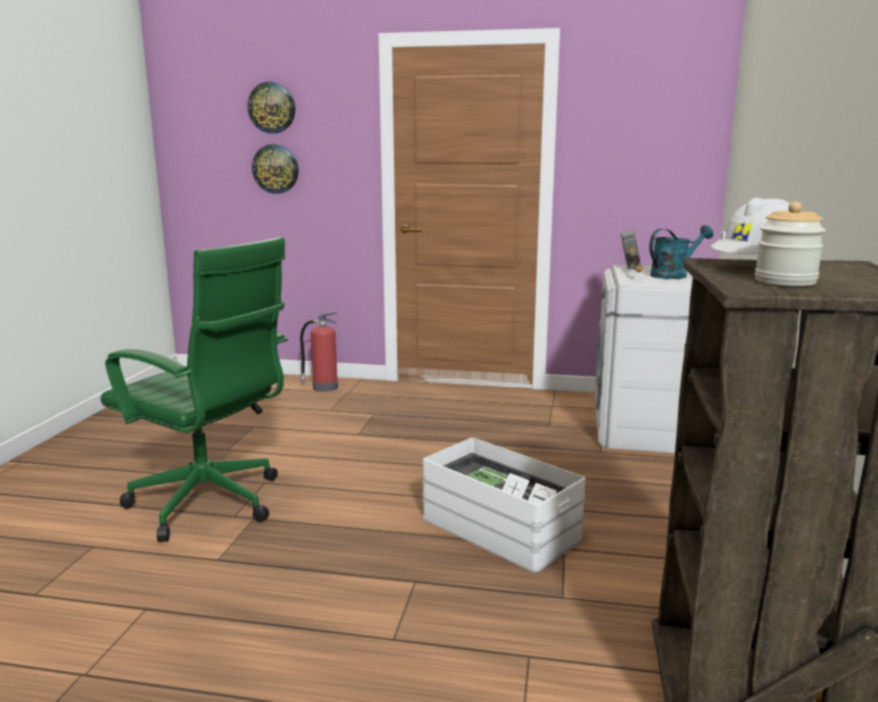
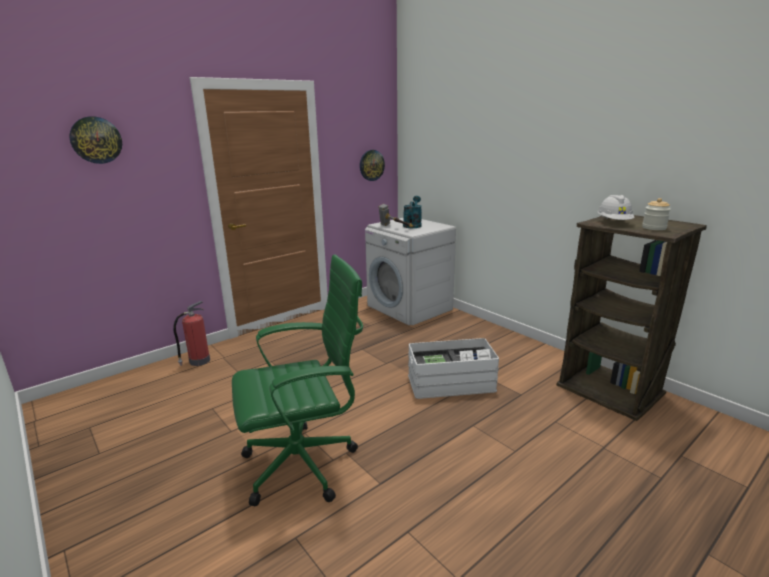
camera: 50 degrees left, 5 degrees up
(275, 169) = (108, 195): wall clock -> wall clock (371, 165)

